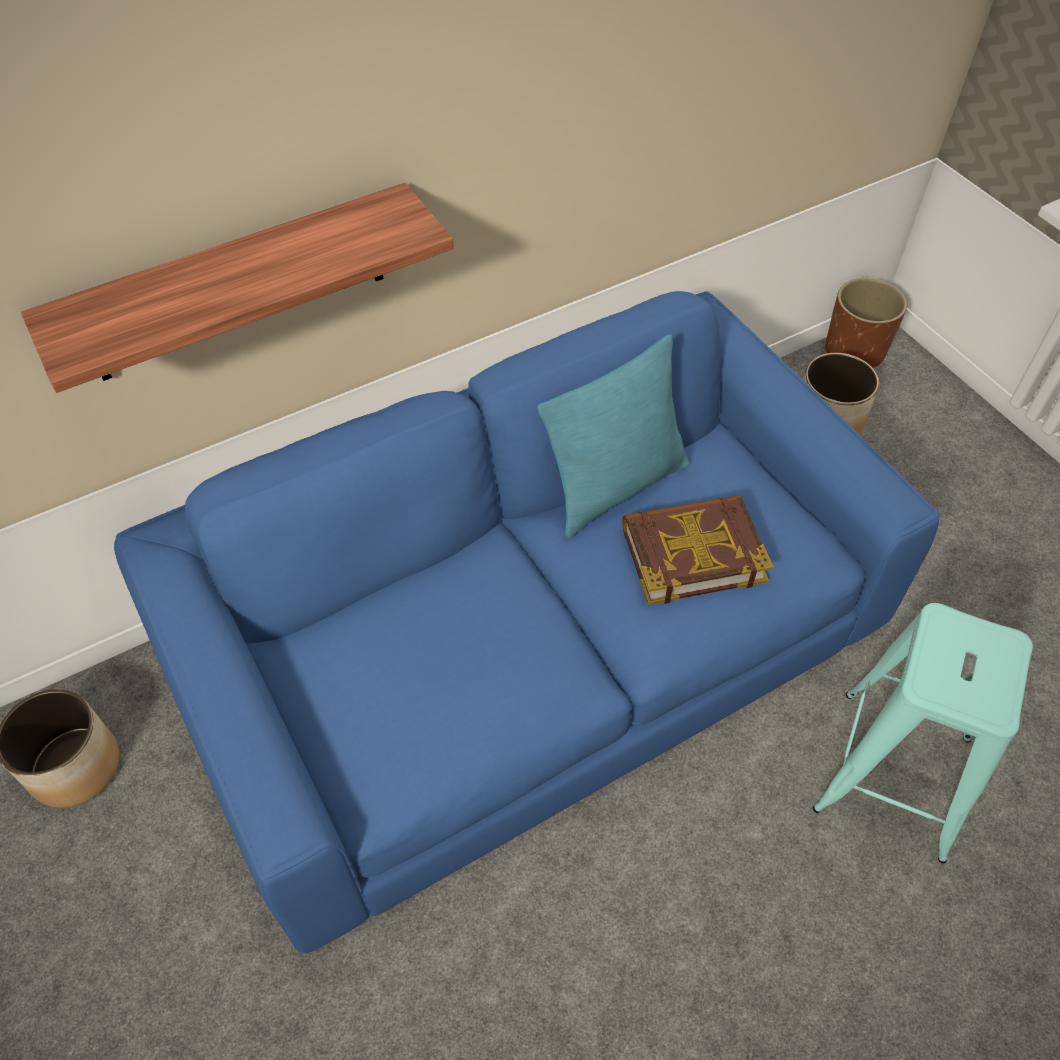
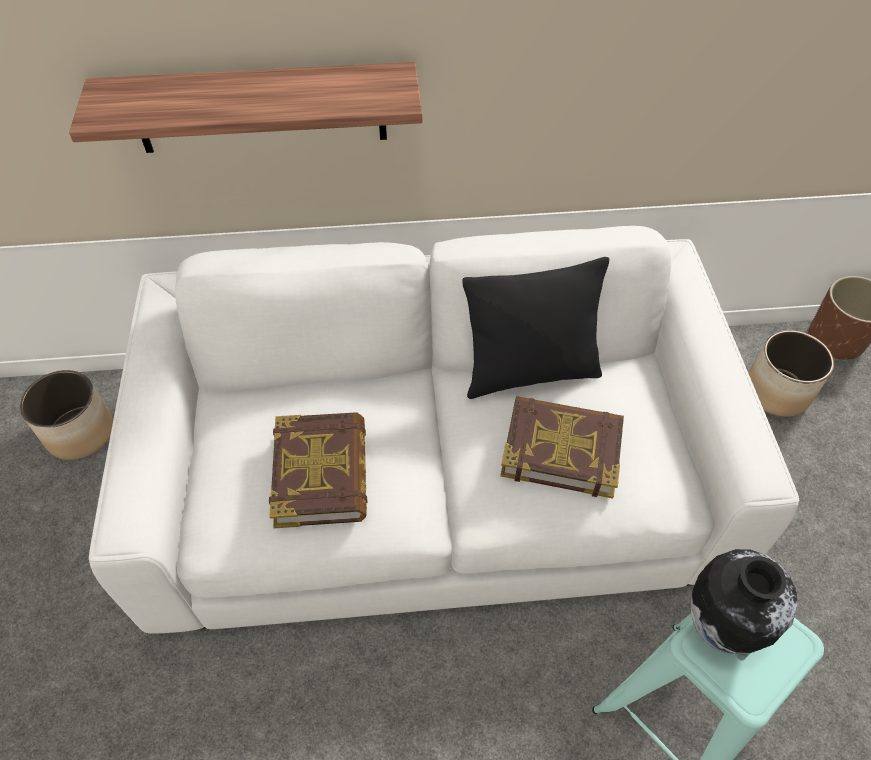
camera: 25 degrees right, 0 degrees up
(460, 678) = (321, 474): none -> book
(529, 636) = (435, 469): blue sofa -> white sofa
(615, 487) = (530, 373): turquoise pillow -> black pillow
(937, 657) = (720, 625): none -> vase

